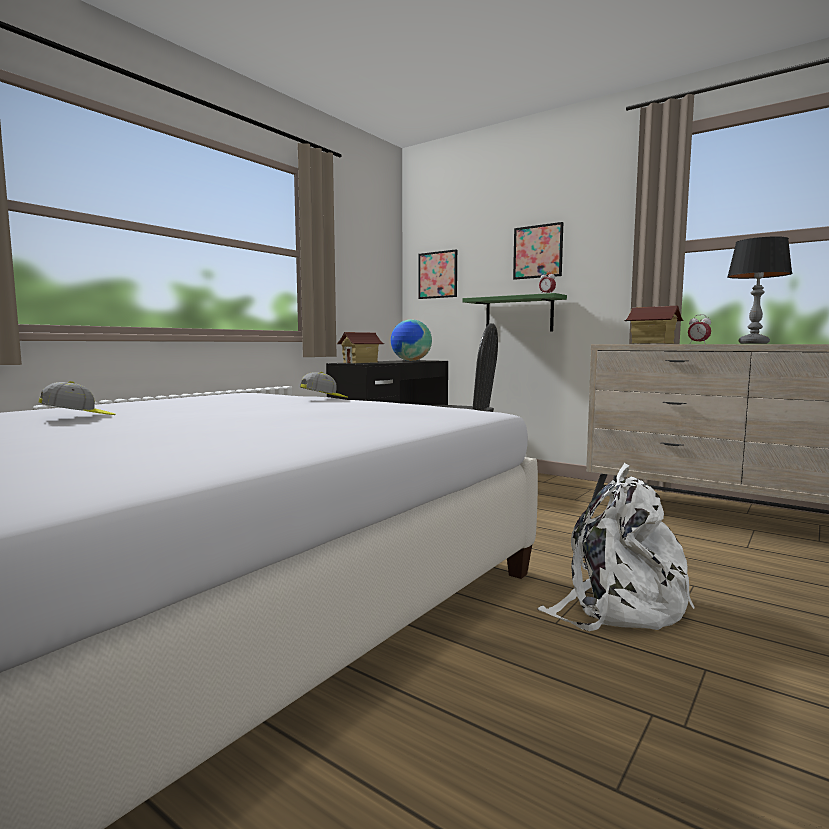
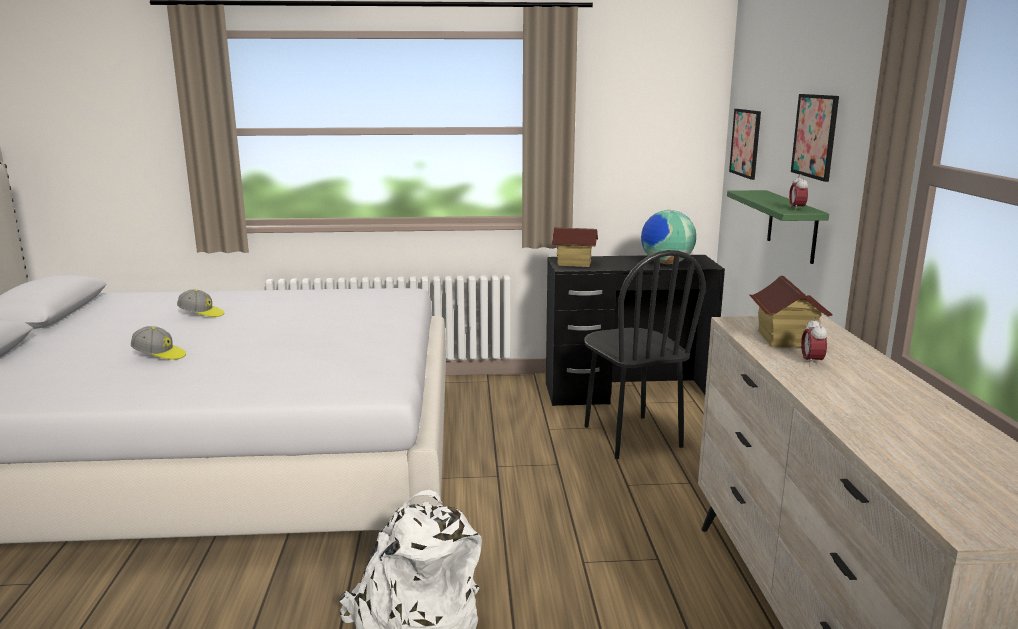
camera: 50 degrees right, 10 degrees up
(324, 398) = (389, 323): cap -> cap (160, 355)
(754, 343) = (862, 392): table lamp -> none

